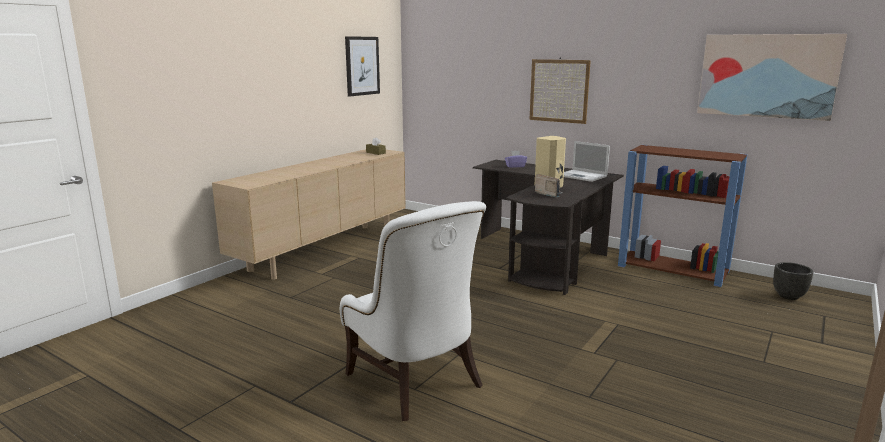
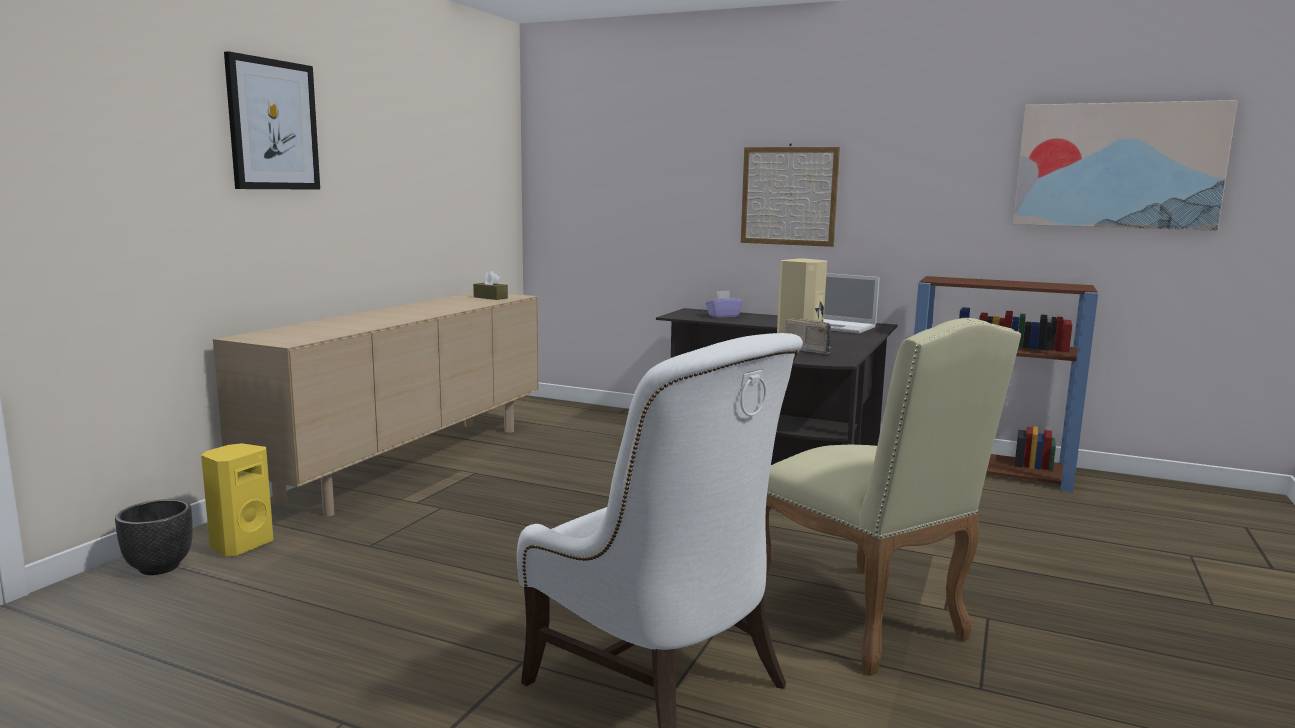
camera: 10 degrees left, 5 degrees down
(225, 293) = (240, 545): none -> yellow speaker
(362, 66) = (464, 155): picture -> picture (273, 125)
(542, 355) = (863, 620): none -> beige chair
(789, 296) = (1177, 501): black planter -> black planter (159, 568)

